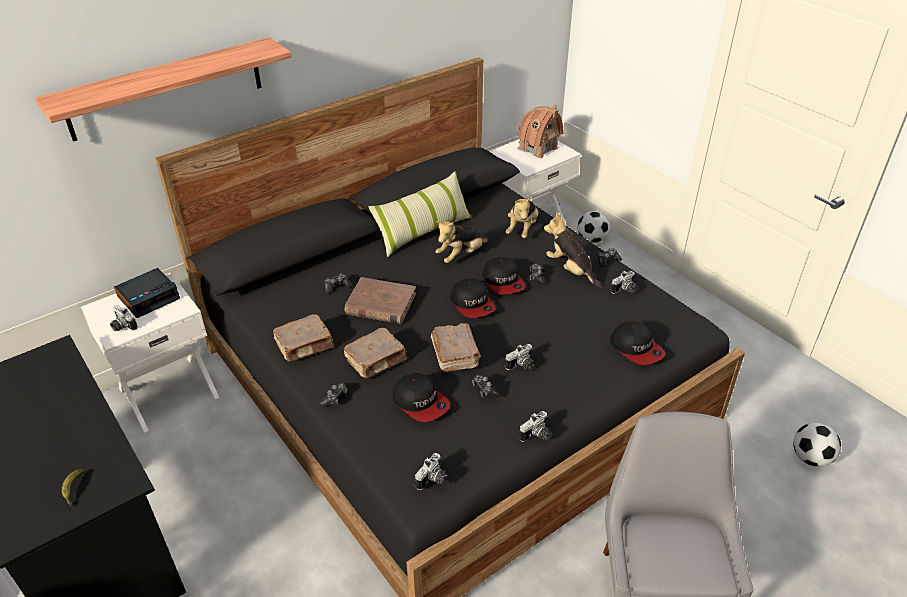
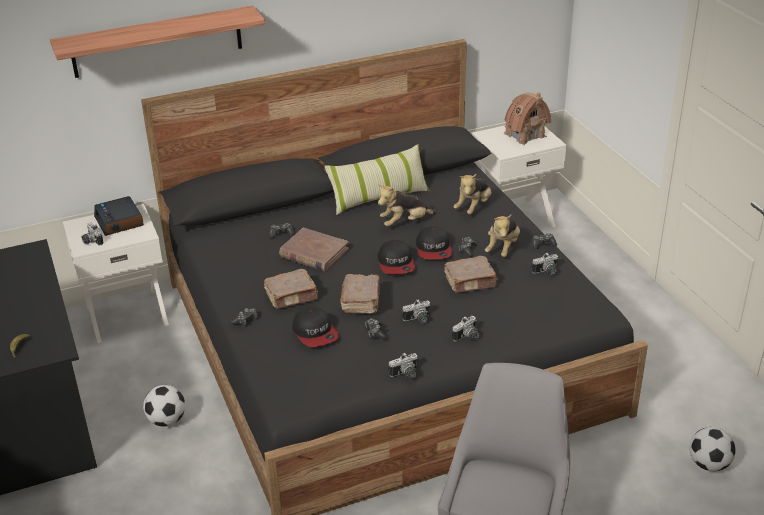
camera: 15 degrees right, 5 degrees down
(149, 297) = (120, 221): alarm clock -> alarm clock turned 90 degrees clockwise
(305, 345) = (236, 277): brown book -> brown book (471, 282)
(433, 480) = (302, 392): camera -> camera (468, 337)
(570, 270) = (503, 248): plush toy -> plush toy turned 135 degrees counterclockwise
(591, 239) = (576, 236): football -> football (167, 420)
(636, 348) = (531, 321): cap -> none

